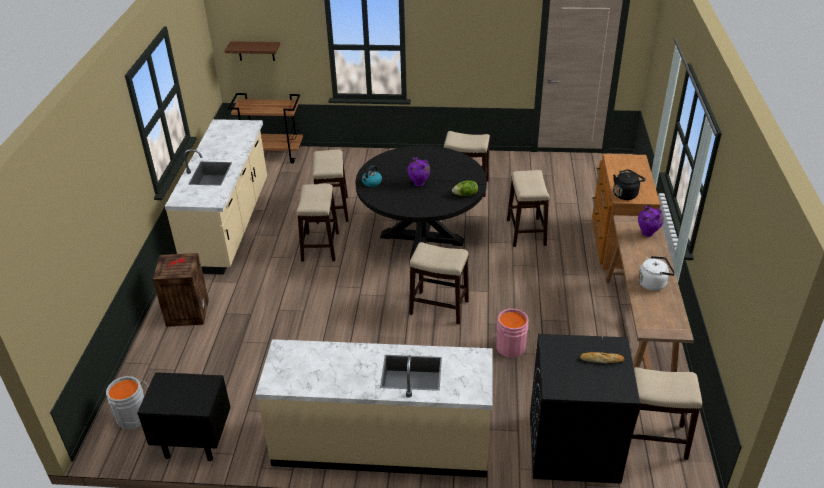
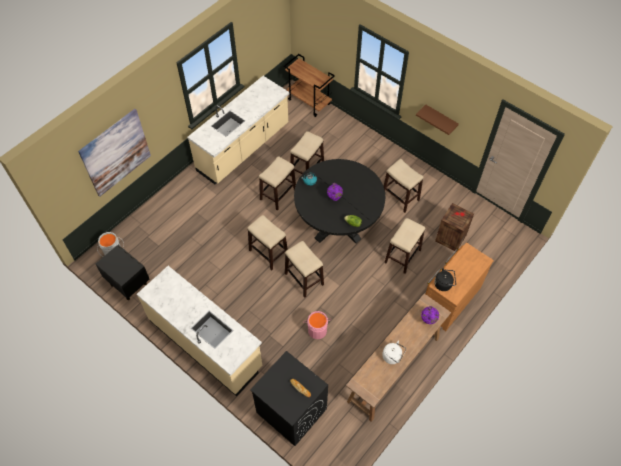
camera: 35 degrees right, 20 degrees up
(88, 229) = (115, 153): none -> picture
(187, 312) = (179, 200): crate -> crate (450, 237)
(256, 51) = (314, 36): brown shelf -> brown shelf (440, 119)
(652, 438) = (335, 435): stool -> stool (268, 253)

